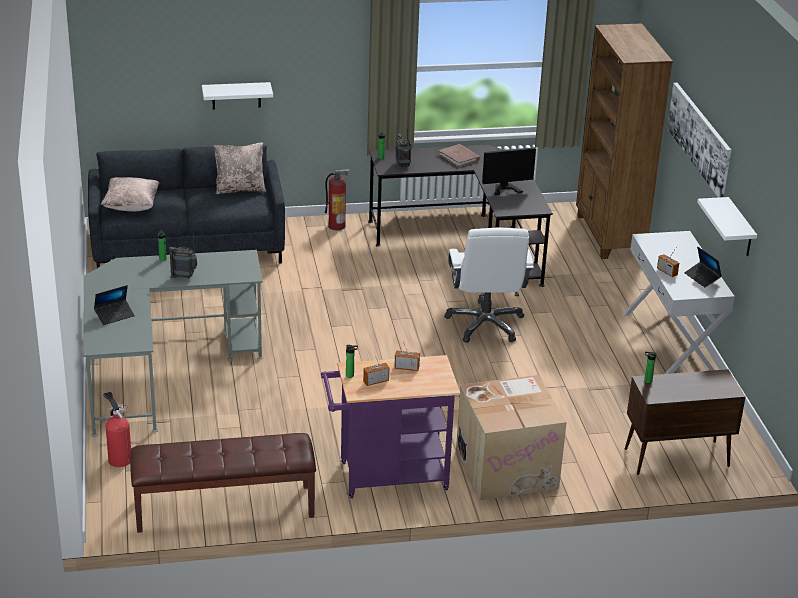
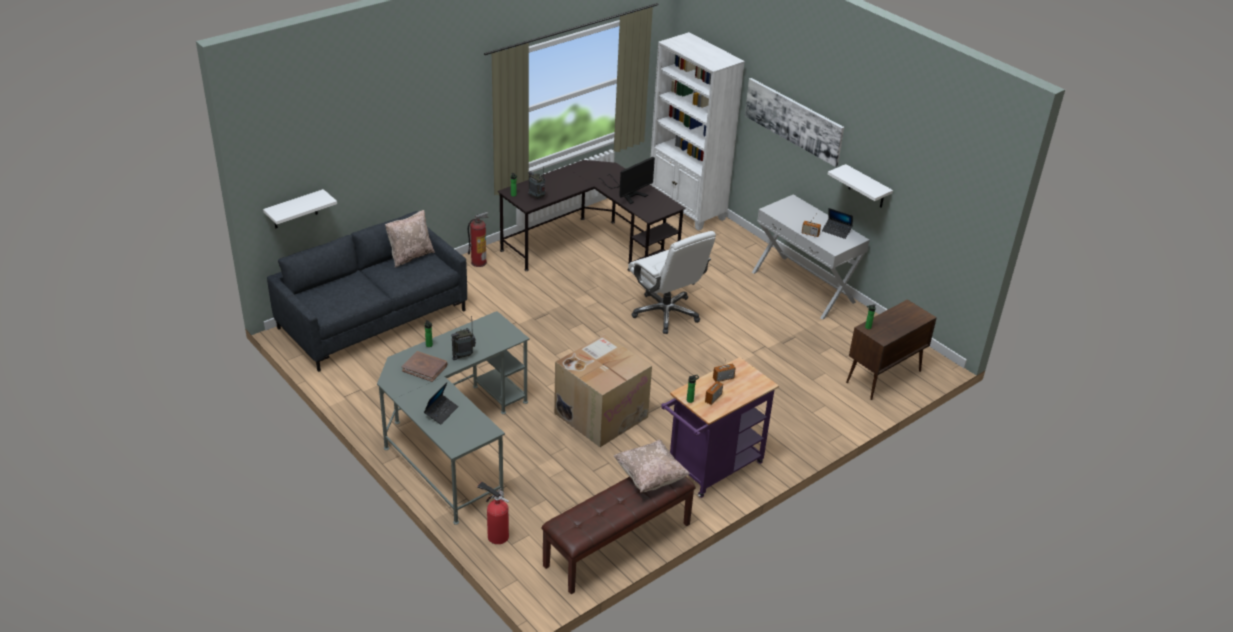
camera: 30 degrees left, 5 degrees up
(131, 206) = (333, 301): beige pillow -> beige pillow (650, 477)
(236, 95) = (385, 173): white shelf -> white shelf (295, 209)
(459, 157) = (573, 178): brown book -> brown book (425, 368)
(507, 468) = (785, 428): cardboard box -> cardboard box (601, 414)
(609, 236) = (687, 209): brown bookcase -> white bookcase

